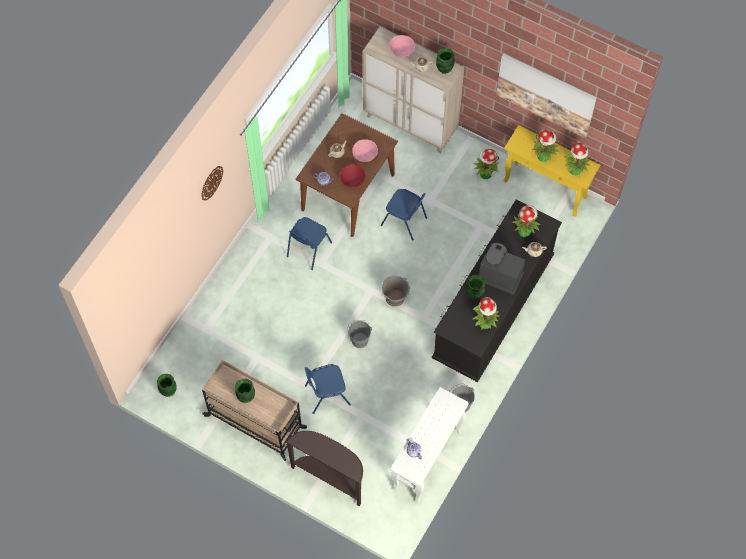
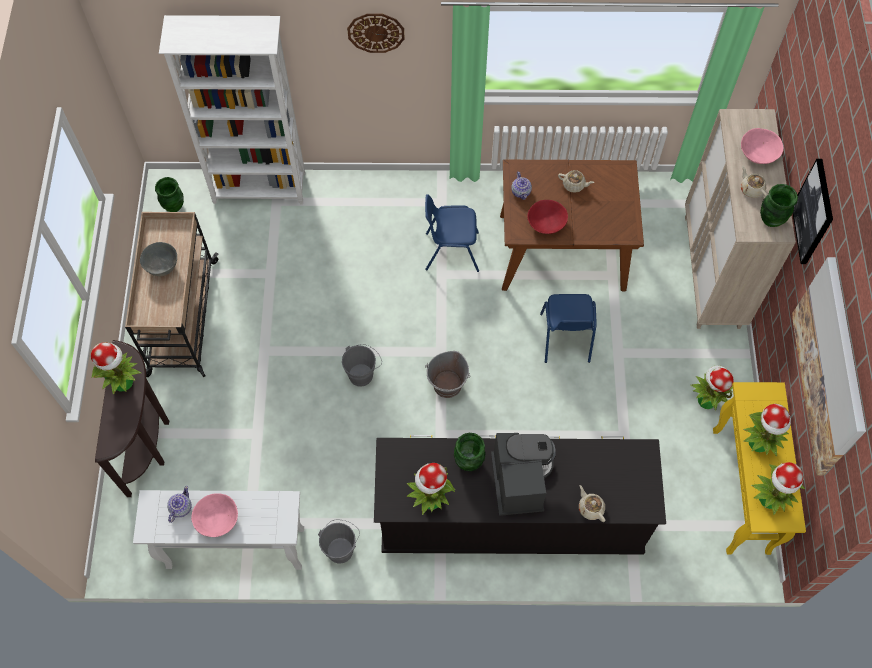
camera: 60 degrees right, 0 degrees up
(190, 334) = (260, 189): none -> white bookcase
(246, 397) = (163, 267): green vase -> grey bowl
(326, 394) = (263, 377): blue chair -> none
(365, 154) = (594, 217): pink bowl -> pink bowl (217, 519)
(465, 47) = (814, 212): none -> picture
(524, 231) = (615, 478): potted plant -> potted plant (123, 382)

